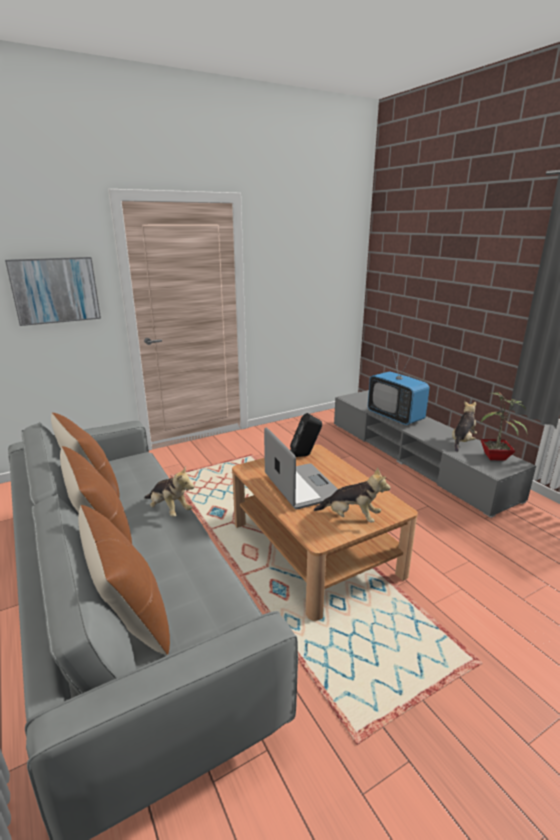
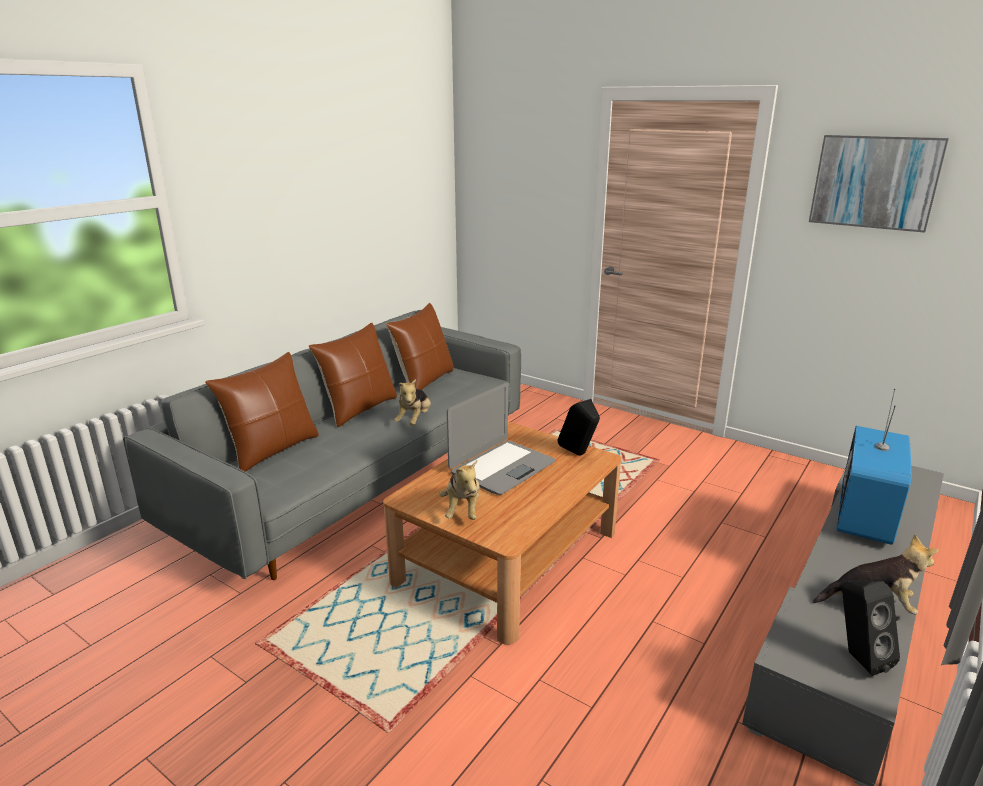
camera: 65 degrees right, 0 degrees up
(55, 290) = (534, 195): picture -> picture (874, 182)
(496, 457) = (857, 657): potted plant -> black speaker

